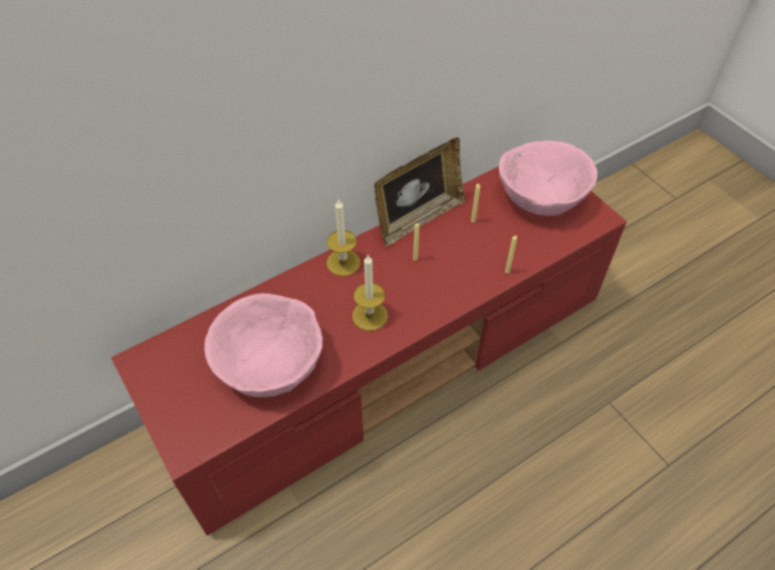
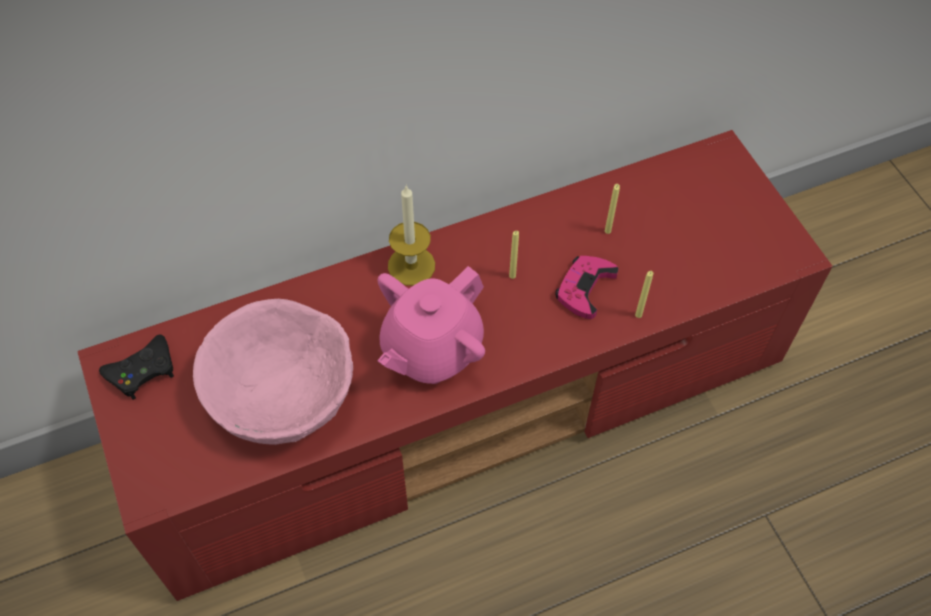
camera: 10 degrees right, 5 degrees up
(162, 363) = (142, 371): none -> black game controller
(370, 316) = (431, 349): candle -> pink teapot
(418, 218) = (530, 216): picture frame -> none
(466, 259) = (584, 288): none -> pink game controller
(540, 196) = (715, 208): pink bowl -> none

